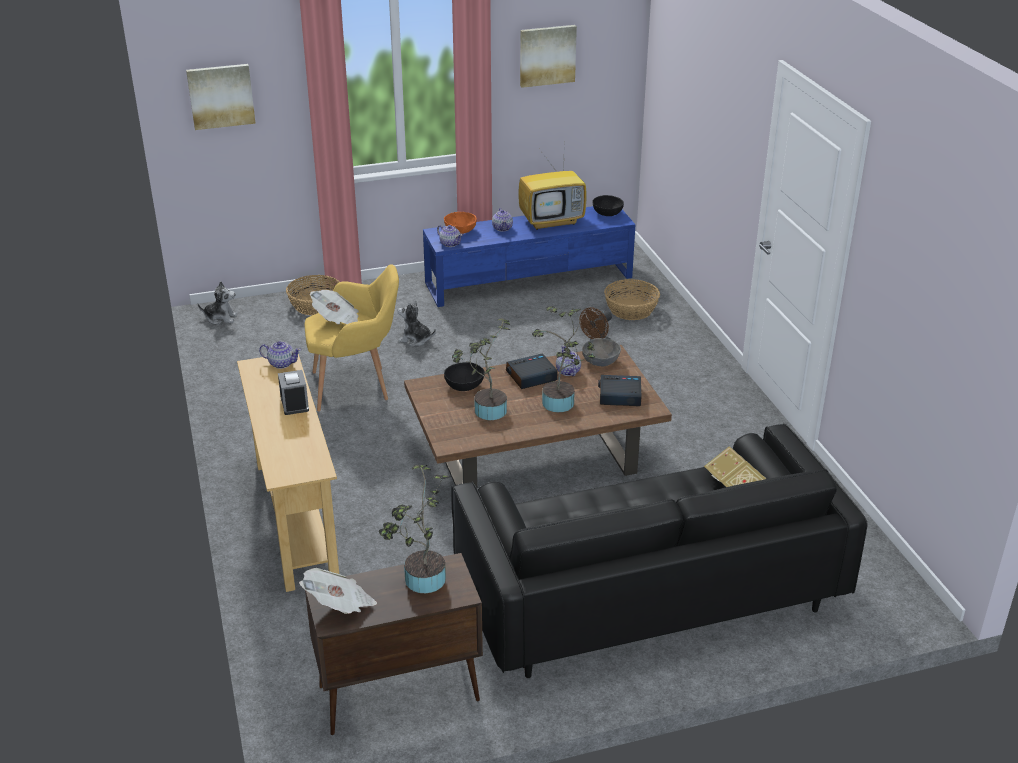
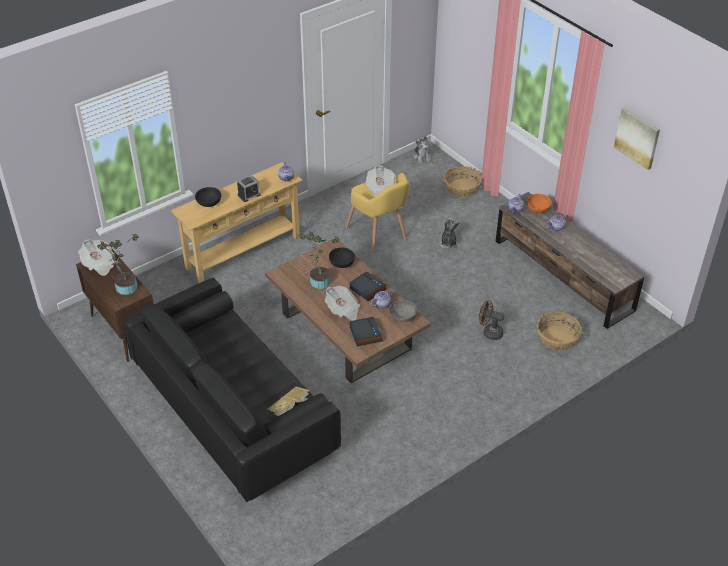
camera: 70 degrees right, 10 degrees up
(221, 96) = (462, 32): picture -> none
(530, 280) = (563, 275): blue tv stand -> brown tv stand
(552, 221) = (586, 249): television -> none
(562, 404) = (343, 310): potted plant -> newspaper
(607, 213) = (621, 275): black bowl -> black bowl (208, 203)

